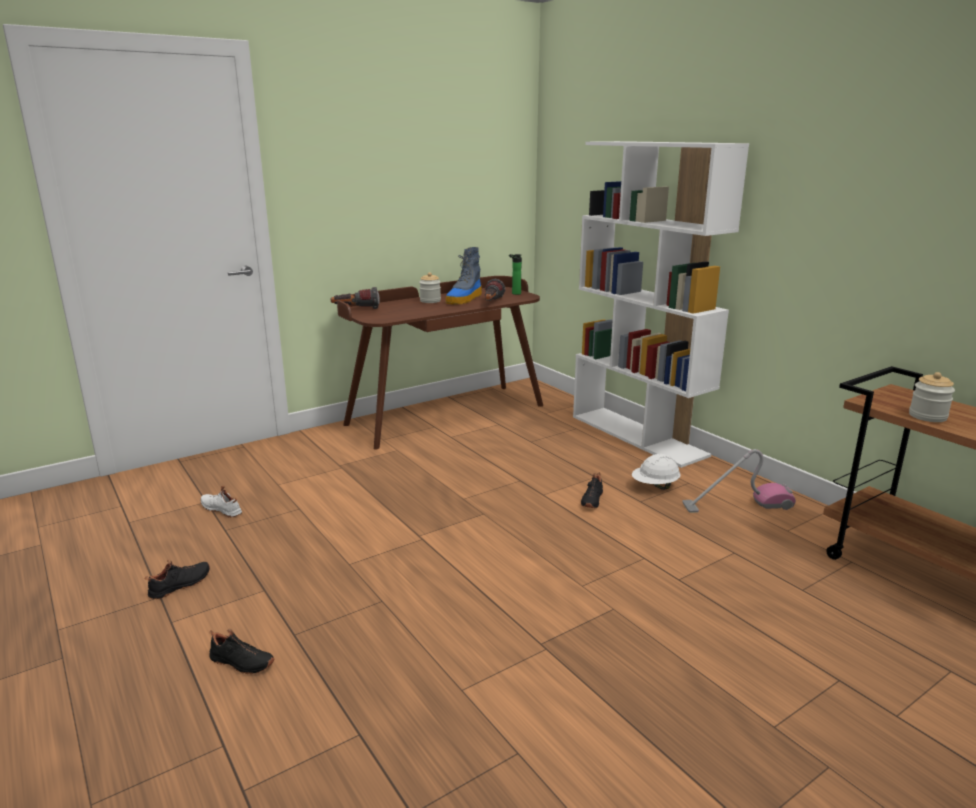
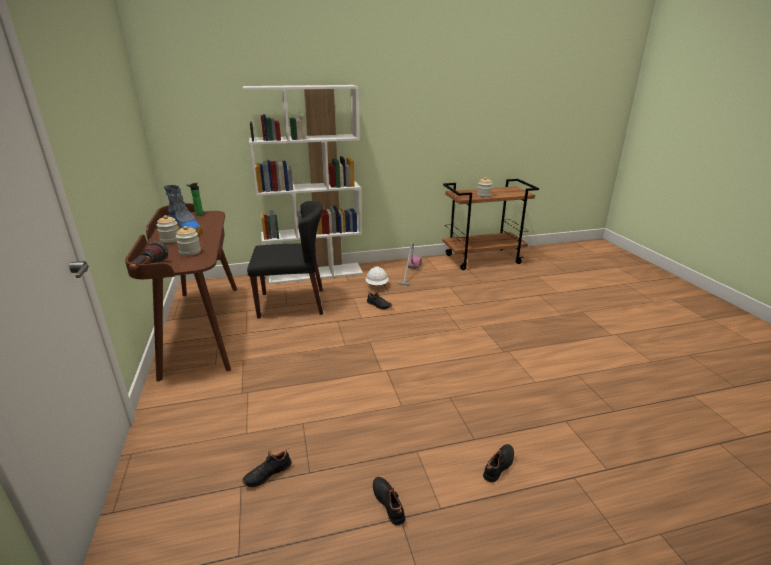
camera: 70 degrees left, 5 degrees up
(222, 509) = (267, 473): white shoe -> black shoe
(404, 312) = (190, 252): none -> jar
(491, 303) = (214, 224): flashlight -> none
(539, 443) = (292, 303): none -> black chair

